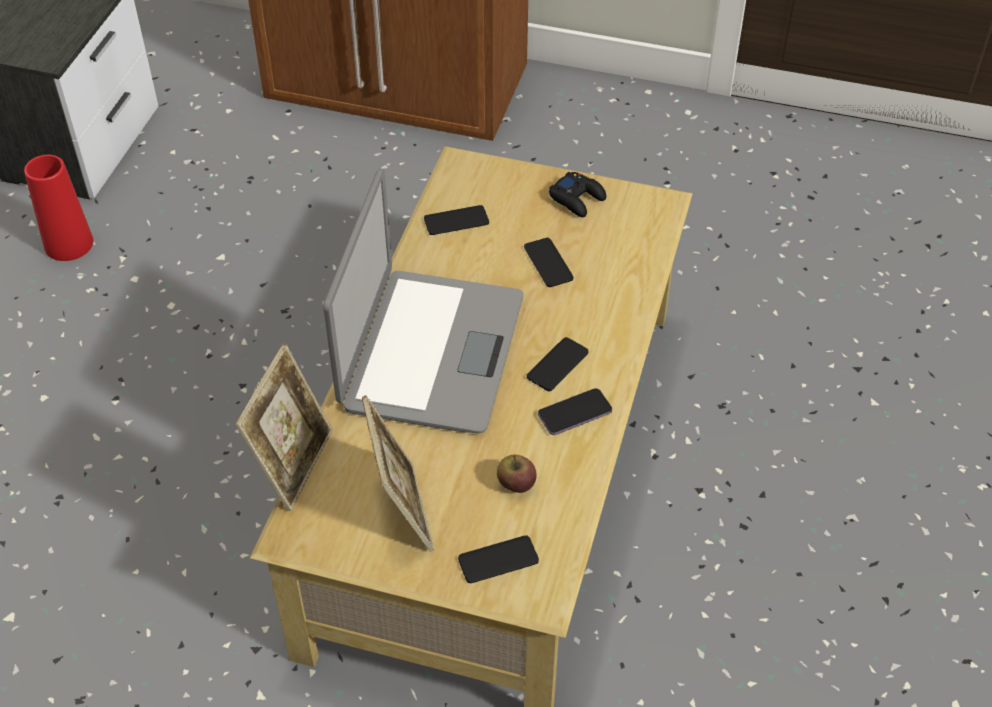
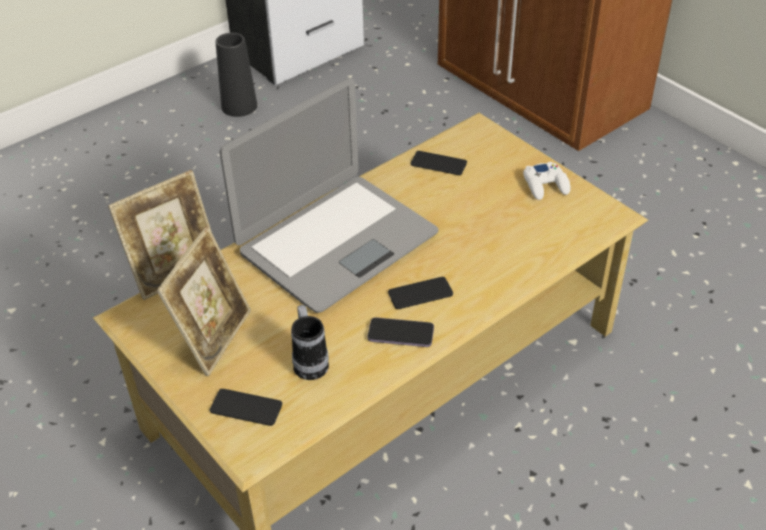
camera: 35 degrees right, 5 degrees down
(69, 244) = (239, 106): red vase -> black vase
(516, 484) = (310, 361): apple -> mug
(548, 263) = (480, 220): phone -> none
(577, 199) = (546, 185): black game controller -> white game controller

